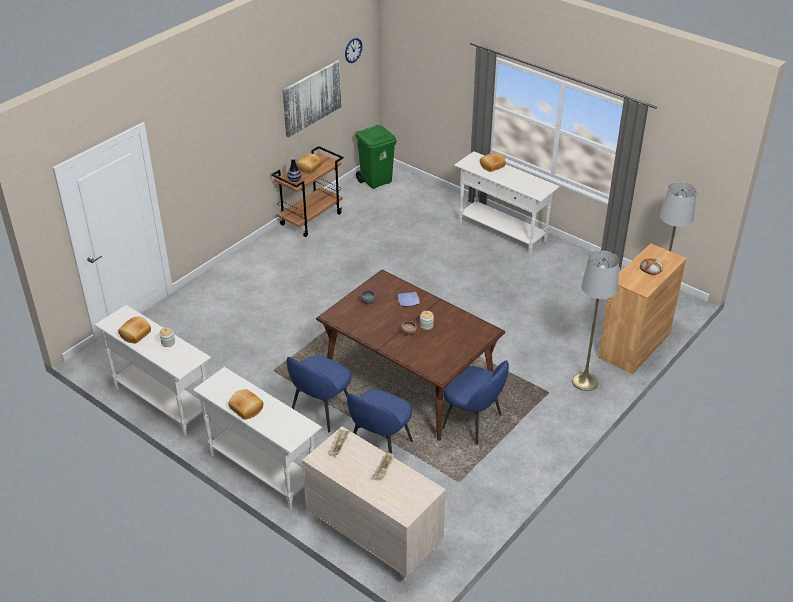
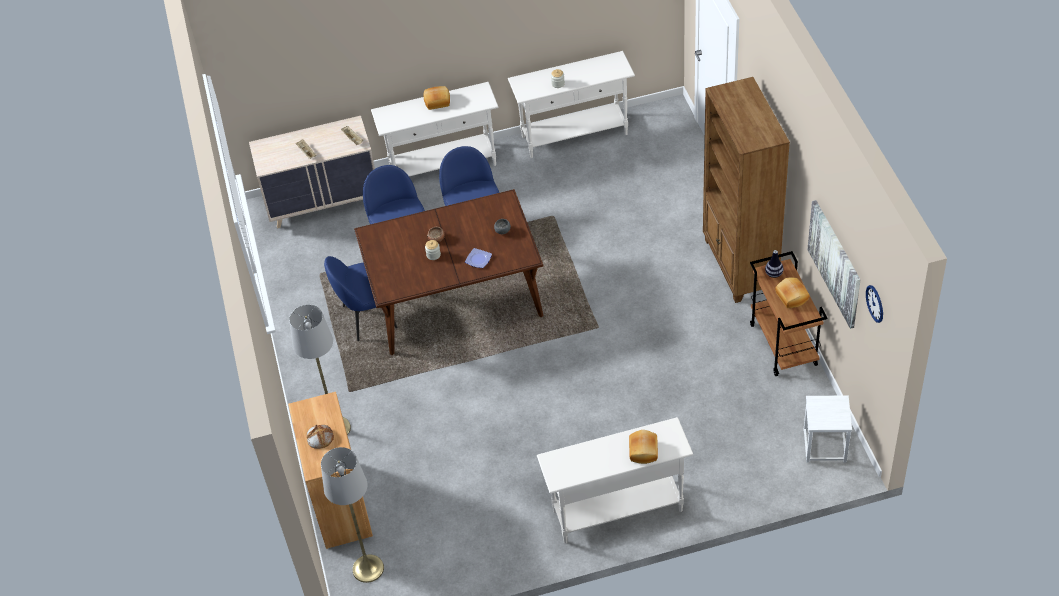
camera: 130 degrees right, 10 degrees up
(136, 334) = (585, 69): bread -> none
(254, 259) = (739, 266): none -> brown bookcase
(376, 181) = (825, 446): green trash can -> white stool

